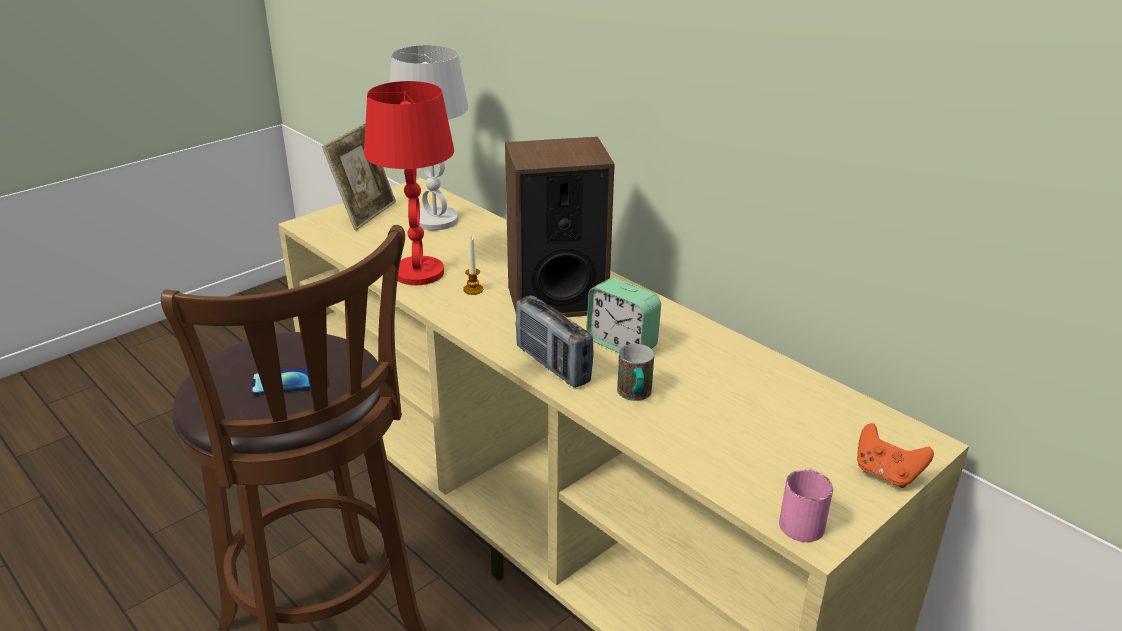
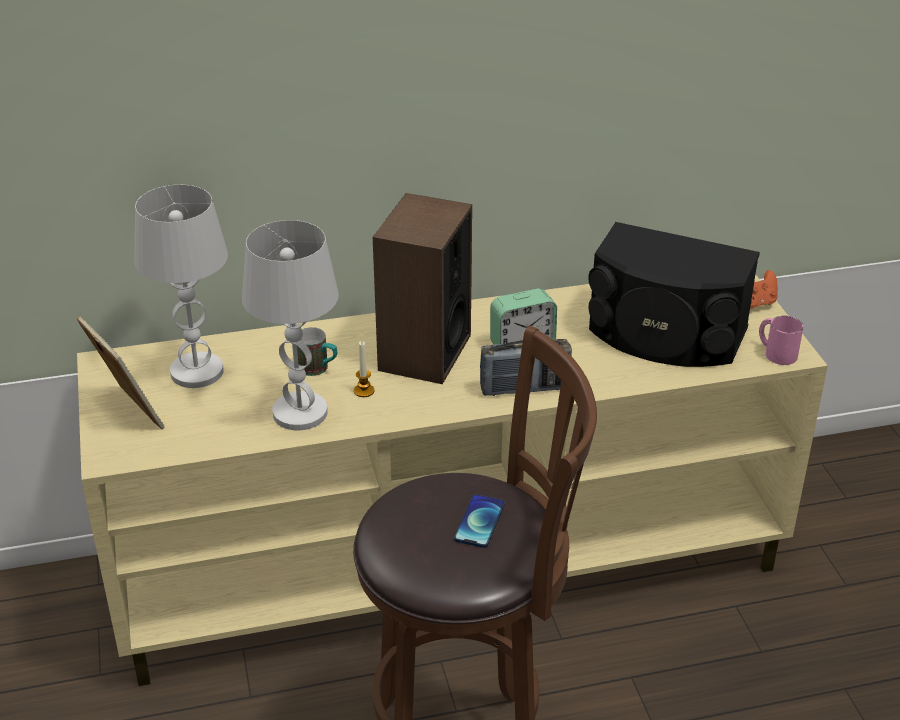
camera: 60 degrees left, 5 degrees up
(418, 272) = (299, 413): red table lamp -> white table lamp
(635, 395) = (597, 365): mug -> mug (319, 369)
(740, 425) = (665, 335): none -> black speaker

